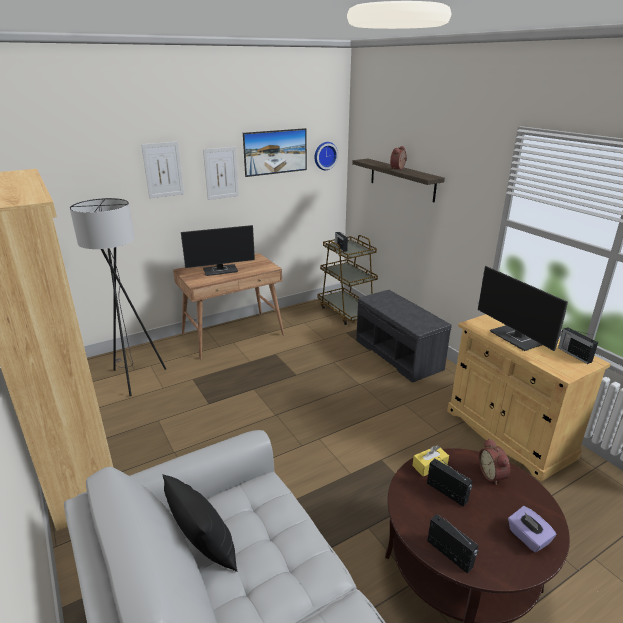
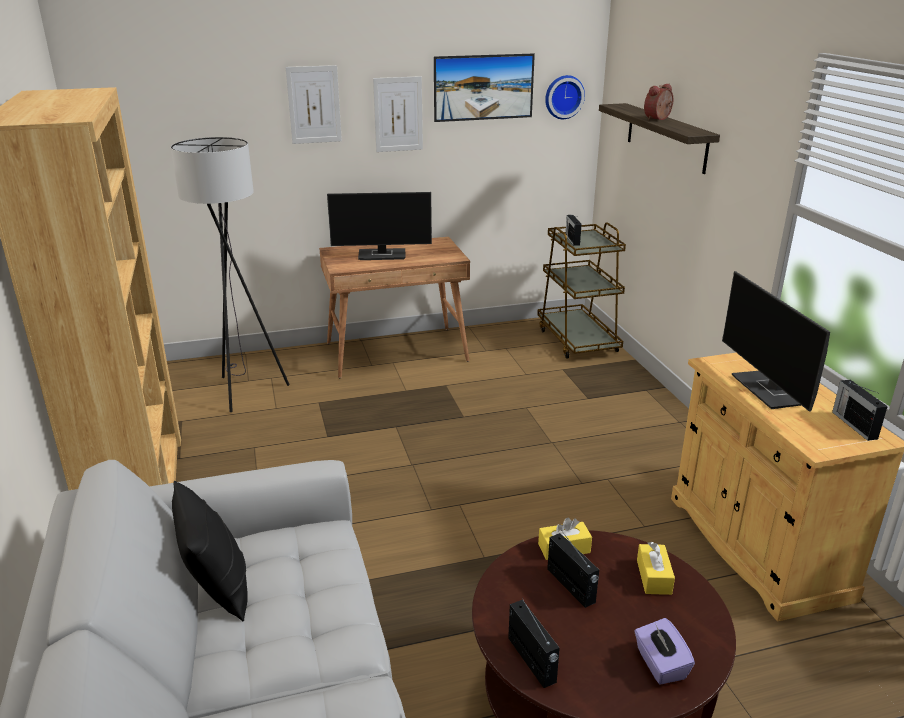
camera: 15 degrees right, 0 degrees up
(399, 354) = (632, 410): grey bench -> none
(493, 475) = (654, 577): alarm clock -> yellow tissue box

